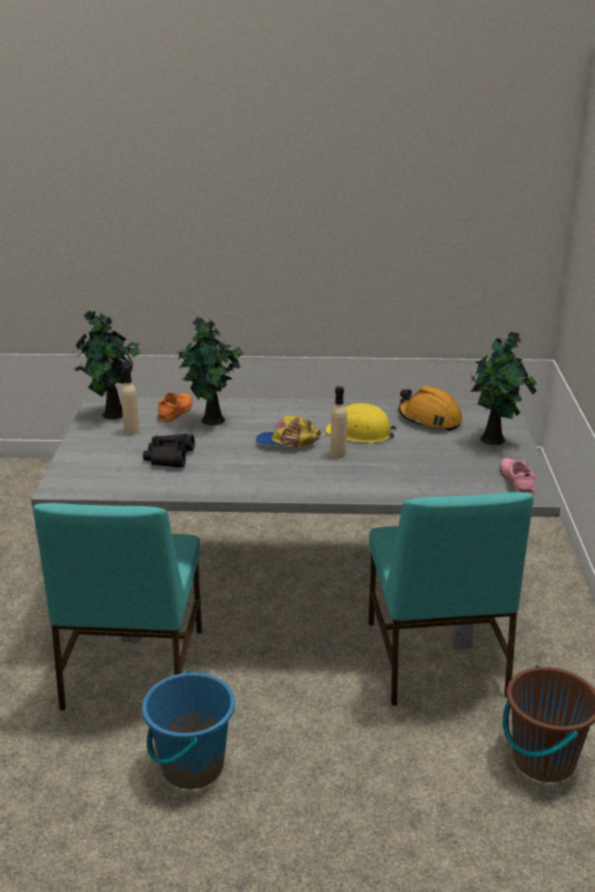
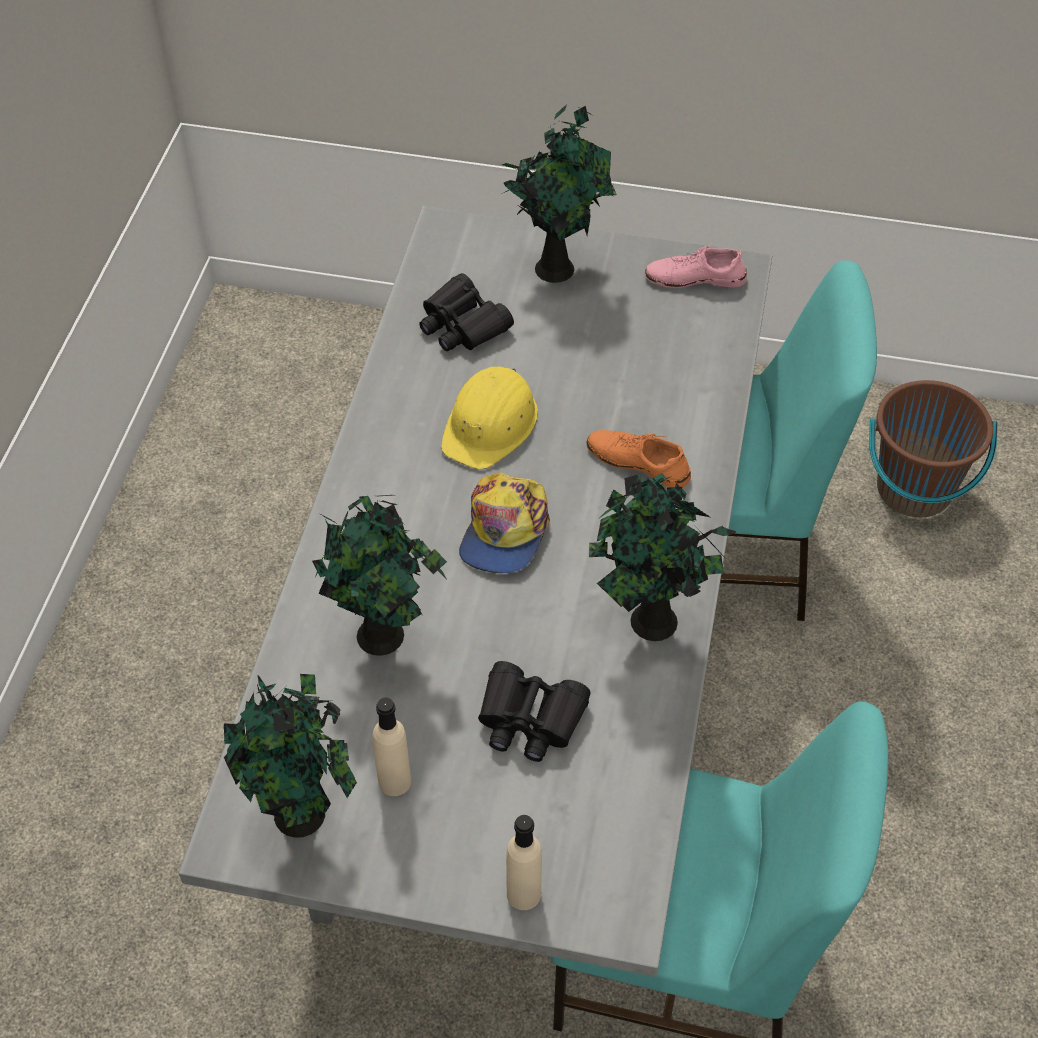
camera: 80 degrees left, 25 degrees up
(176, 411) = (319, 697): orange shoe -> orange shoe (638, 462)
(192, 766) = (914, 886): blue bucket -> none
(236, 483) = (649, 623): none -> potted plant
(338, 454) = (566, 467): beige bottle -> beige bottle (523, 894)
(429, 419) = (462, 325): orange hard hat -> black binoculars

